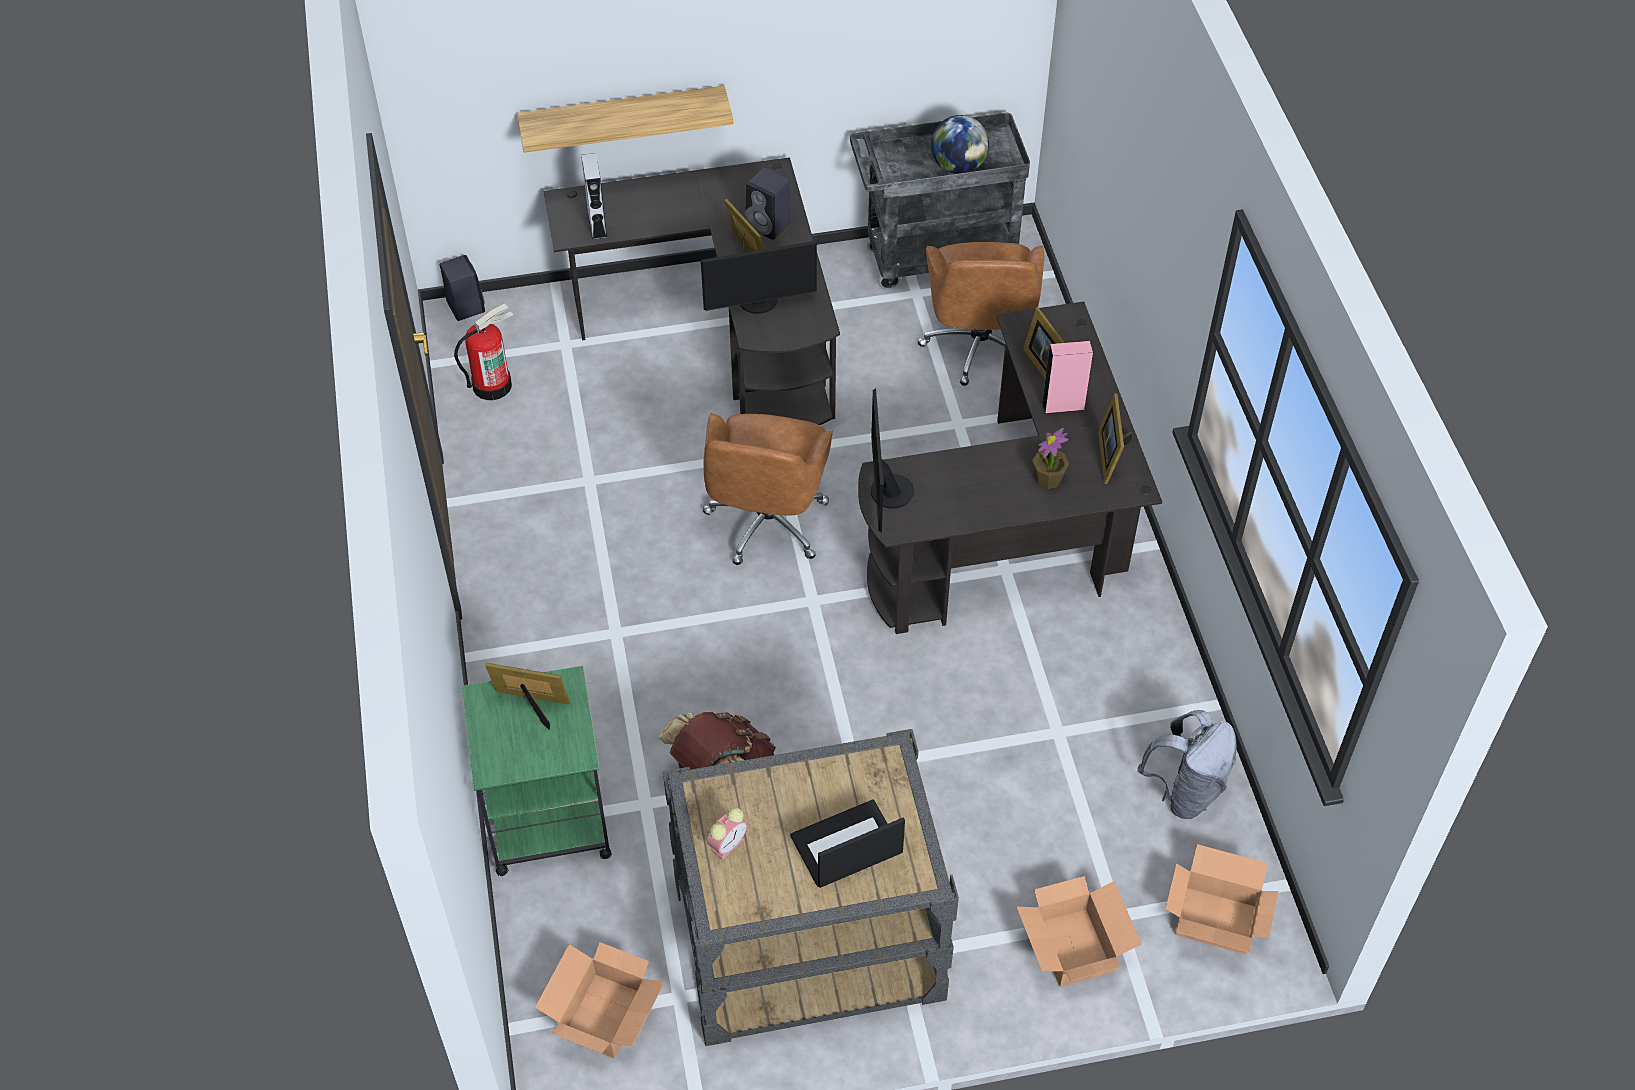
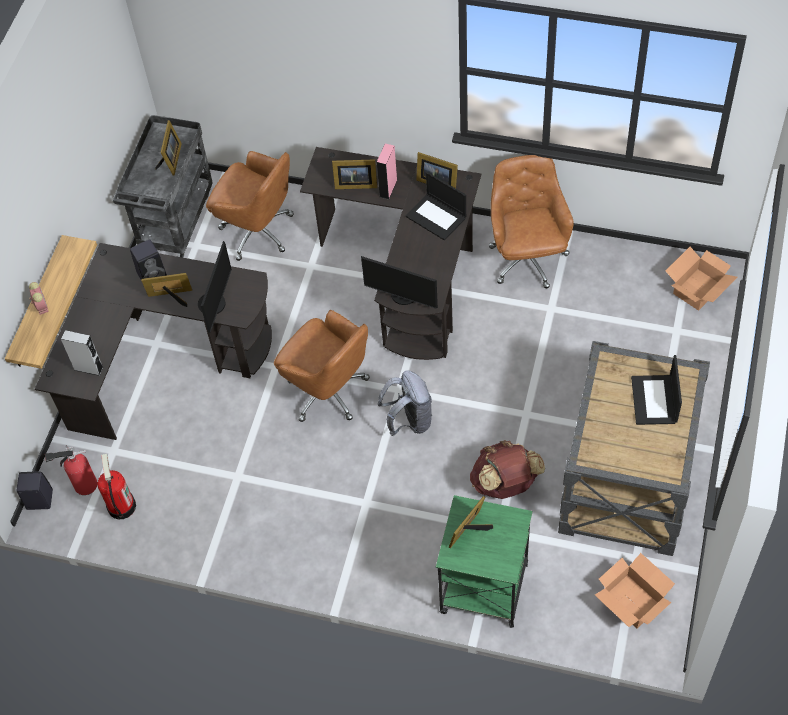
camera: 60 degrees left, 5 degrees up
(504, 337) = (83, 485): none -> fire extinguisher
(728, 843) = (628, 456): alarm clock -> alarm clock (41, 305)
(958, 166) = (171, 160): globe -> picture frame
(1048, 479) = (437, 217): potted plant -> laptop
(1072, 948) = (687, 358): cardboard box -> none
(1128, 671) = (528, 259): none -> brown office chair
(1185, 791) = (616, 268): grey backpack -> grey backpack (409, 421)

